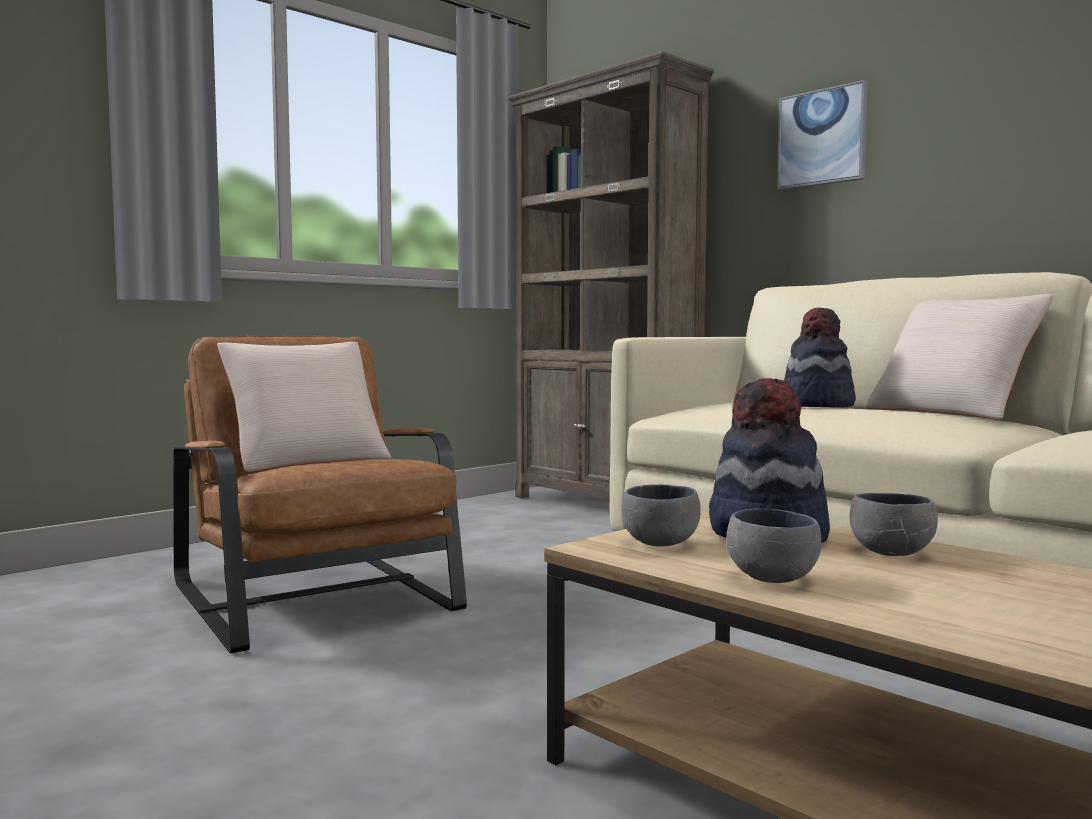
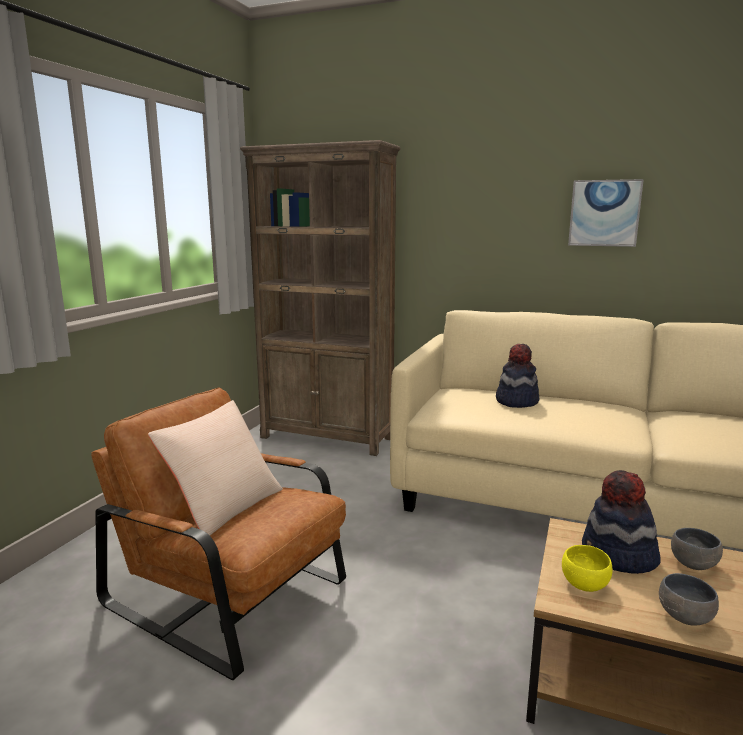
camera: 25 degrees left, 10 degrees up
(659, 544) = (585, 586): grey bowl -> yellow bowl
(822, 138) = (479, 207): picture -> picture (604, 213)
(952, 412) = (588, 400): beige pillow -> none

